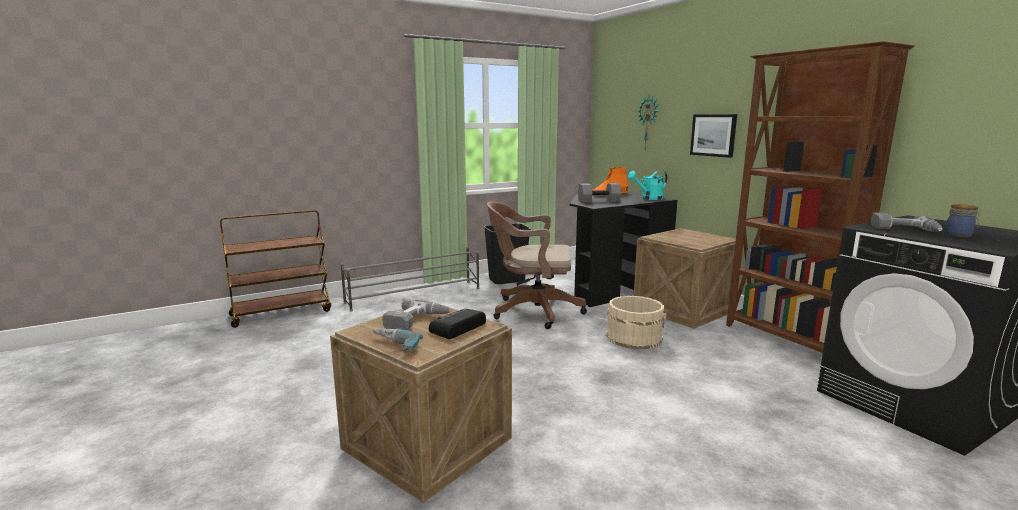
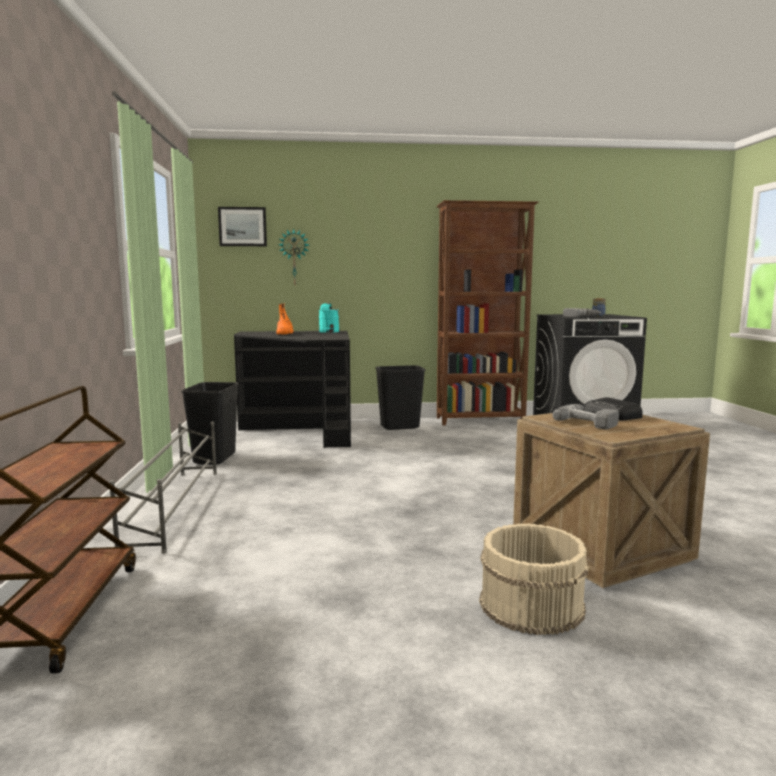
camera: 65 degrees left, 5 degrees down
(391, 346) = (656, 431): power drill -> none
(532, 311) = (329, 465): brown office chair -> none
(598, 201) = (316, 336): grey dumbbell -> none
(634, 337) = (436, 449): beige bucket -> beige bucket (530, 604)
(684, 310) = (400, 427): crate -> black trash can
(713, 135) = (377, 267): picture -> picture (242, 226)

